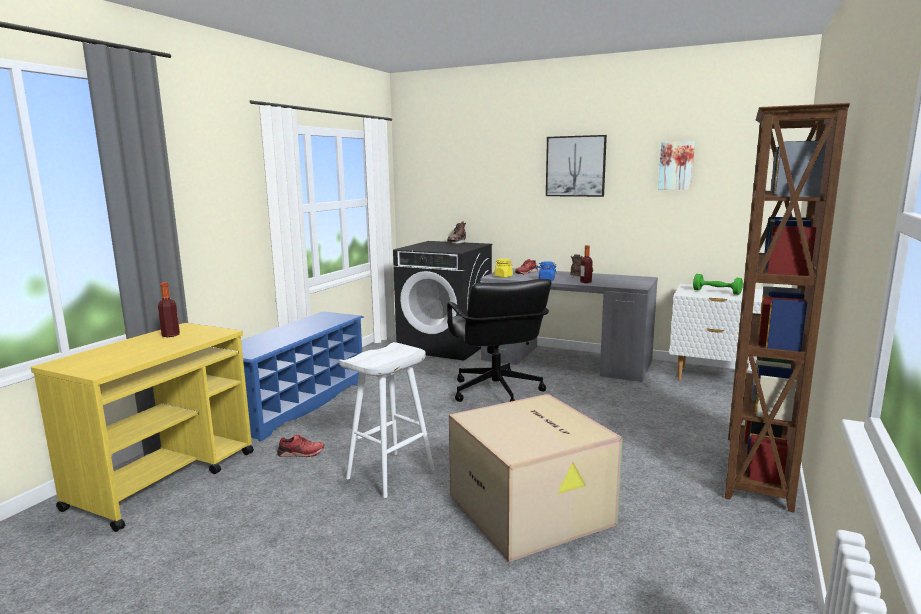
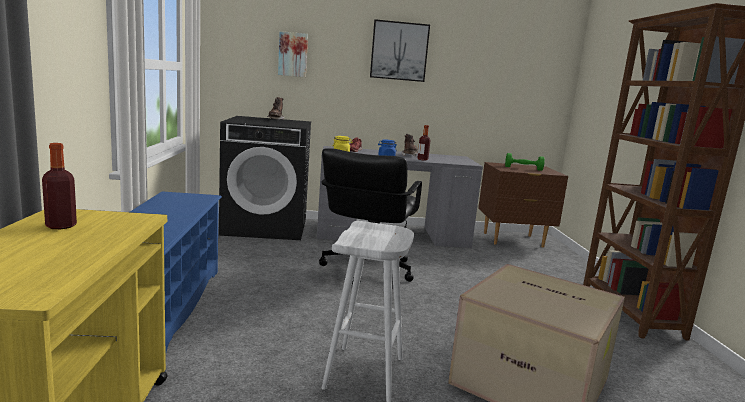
camera: 30 degrees left, 0 degrees up
(300, 453) = (232, 368): red shoe -> none
(496, 392) = (366, 269): black office chair -> black office chair turned 60 degrees clockwise
(676, 165) = (486, 59): picture -> picture (293, 54)
(711, 377) = (513, 240): white nightstand -> brown nightstand

